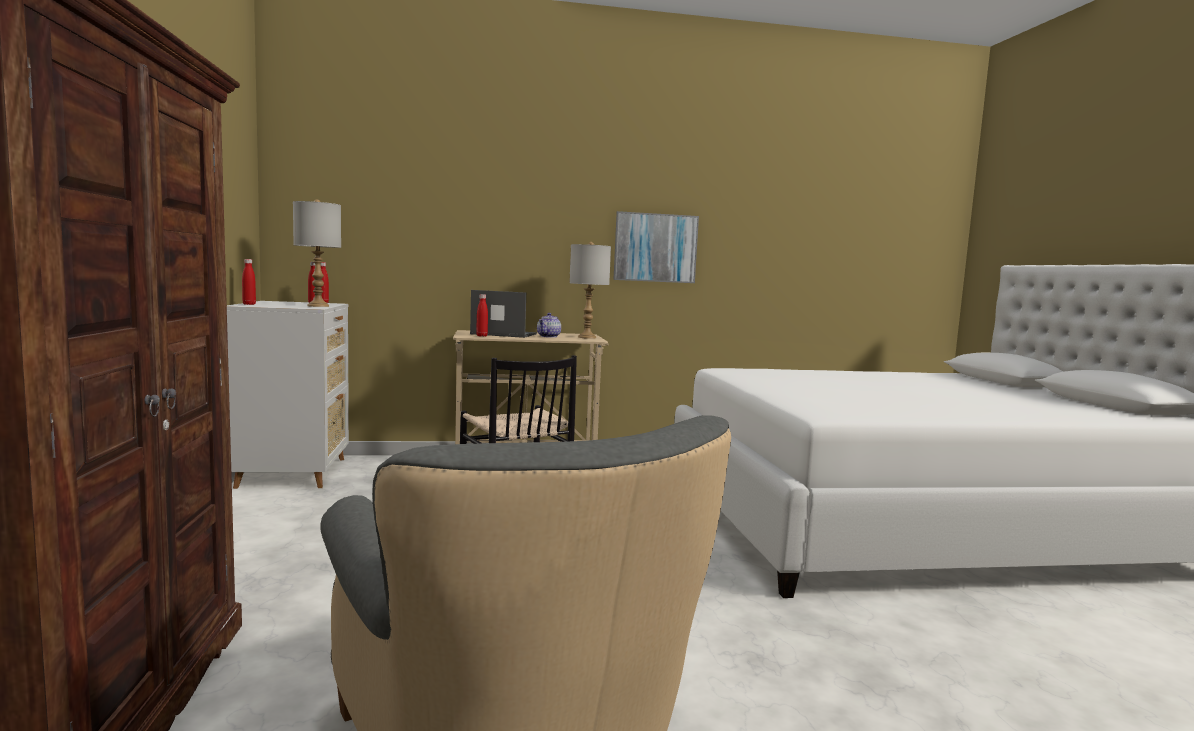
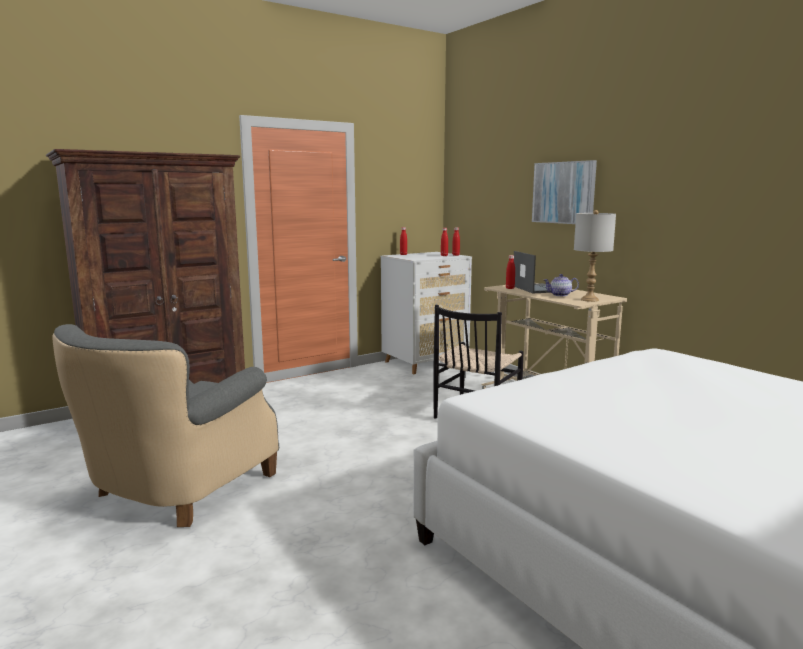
camera: 65 degrees right, 5 degrees up
(318, 306) = (431, 257): grey table lamp -> none
(655, 248) = (694, 212): picture -> picture (563, 192)

